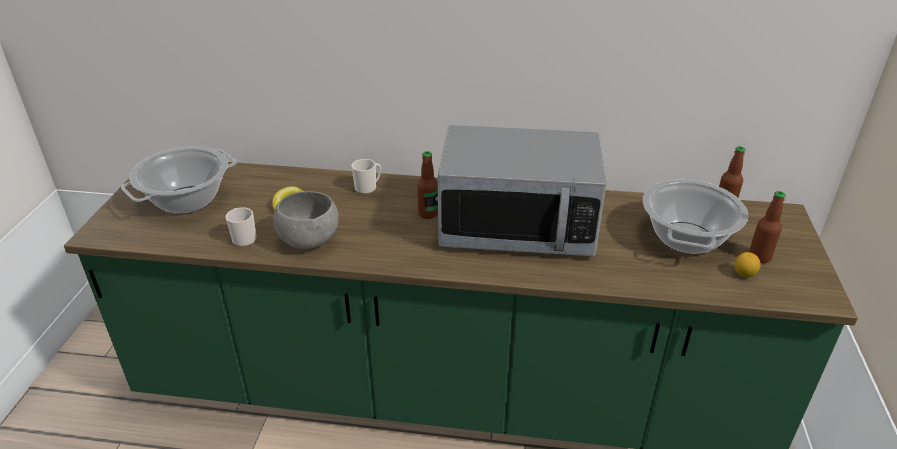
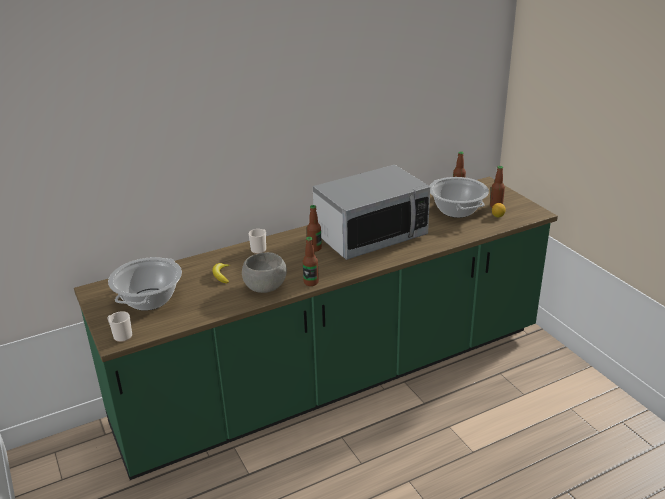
camera: 35 degrees left, 5 degrees down
(243, 238) = (222, 302): mug -> mug (121, 335)
(365, 259) = (311, 282): none -> bottle

